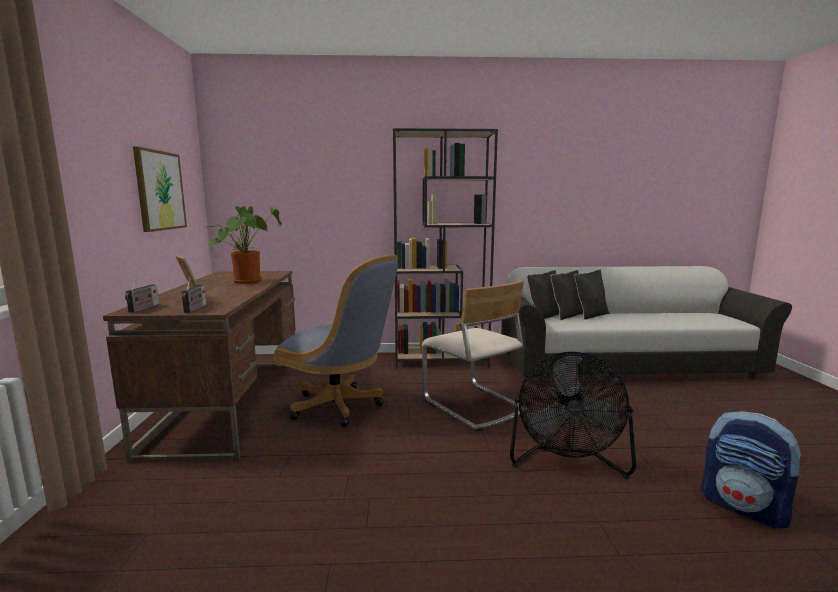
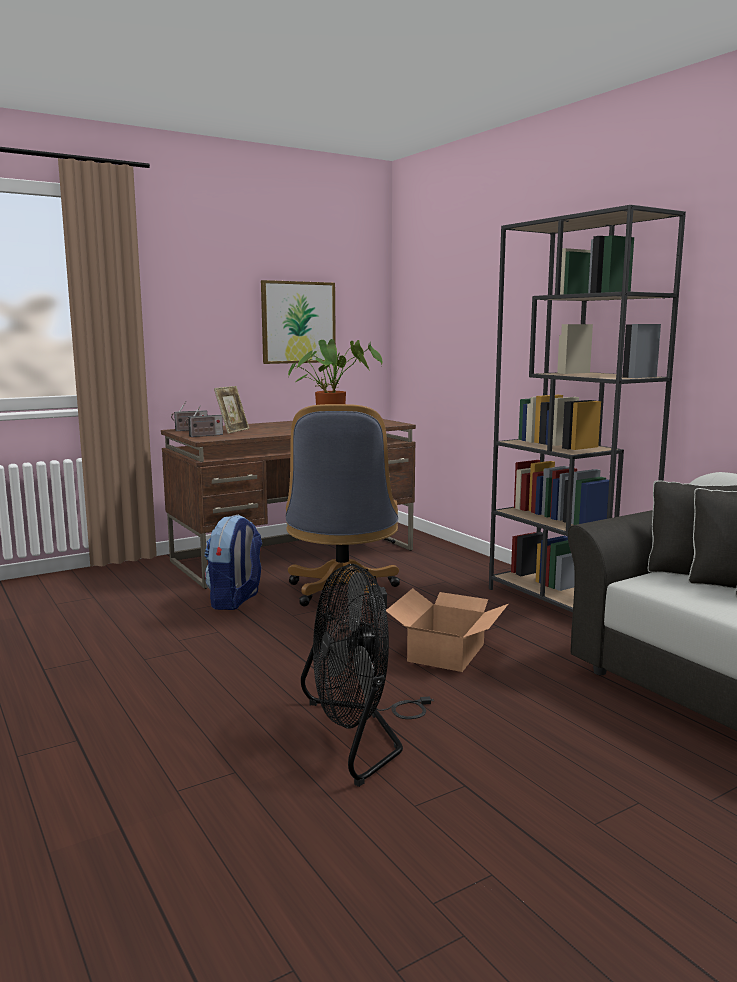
camera: 60 degrees right, 0 degrees up
(473, 406) = (445, 652): beige chair -> cardboard box
(744, 507) = (367, 900): backpack -> backpack (235, 601)

